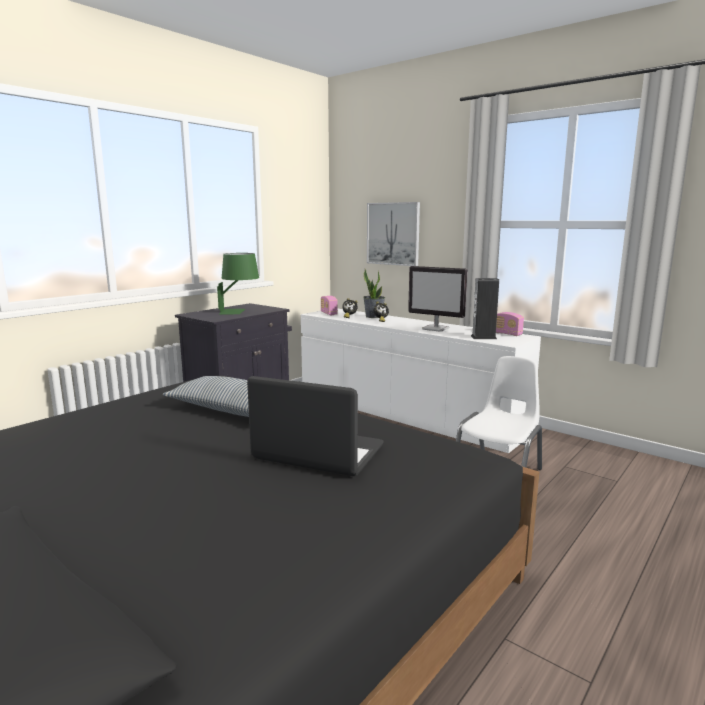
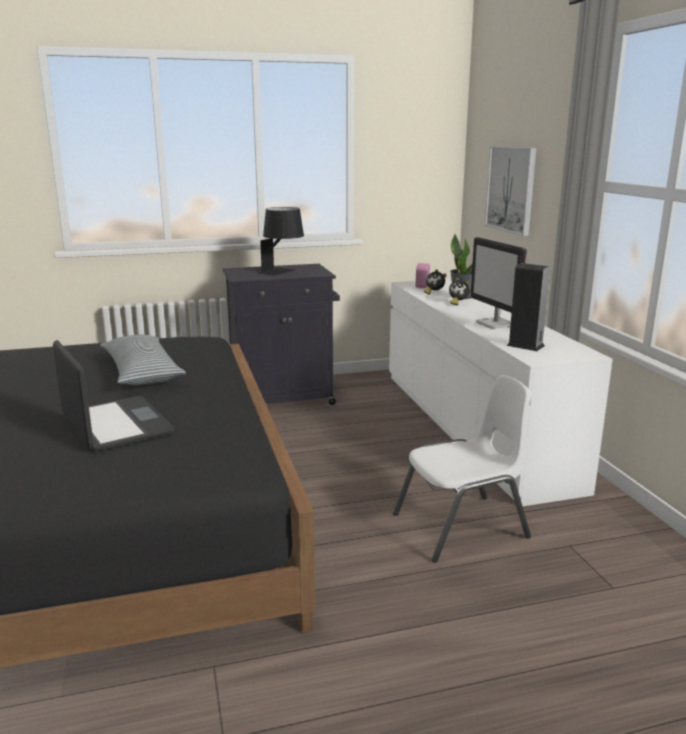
camera: 35 degrees right, 5 degrees up
(239, 311) = (282, 272): green table lamp -> black table lamp
(506, 334) = (570, 347): radio -> none

